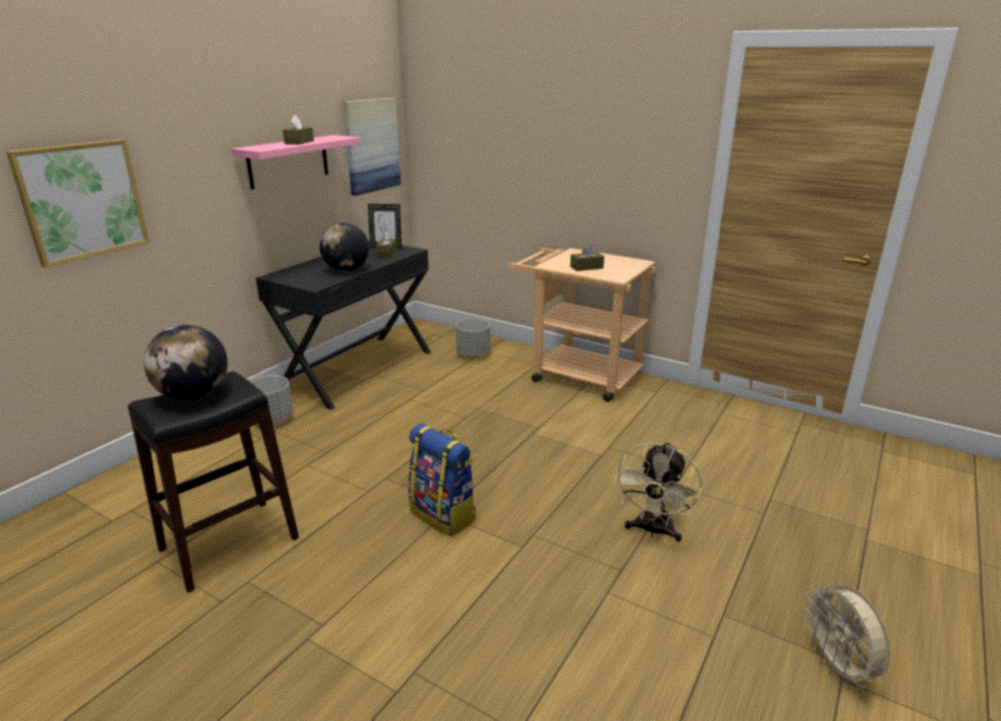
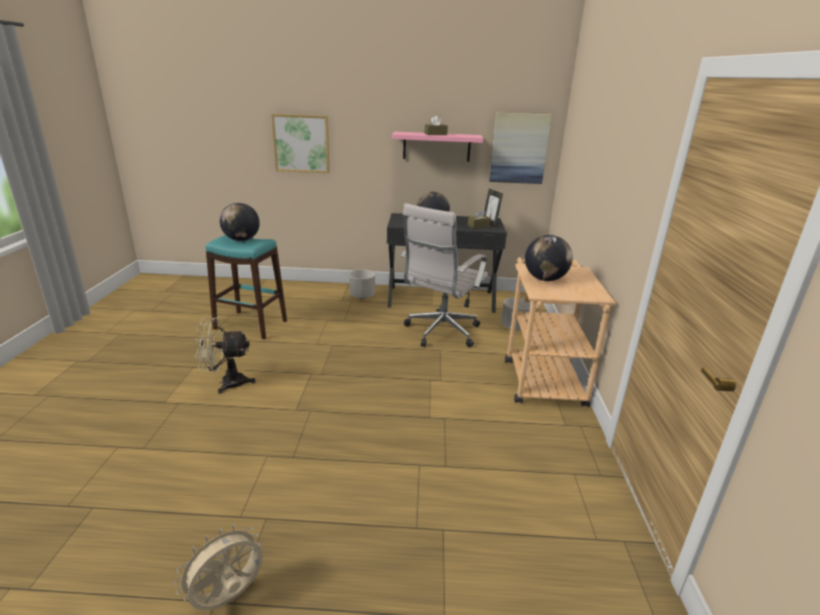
camera: 60 degrees right, 0 degrees up
(229, 544) = (250, 325): black stool -> turquoise stool
(439, 396) = (440, 333): none -> white office chair
(444, 514) = (310, 373): backpack -> none
(586, 267) = (545, 279): brown tissue box -> globe
(653, 531) = (347, 463): beige fan -> beige fan (226, 383)

